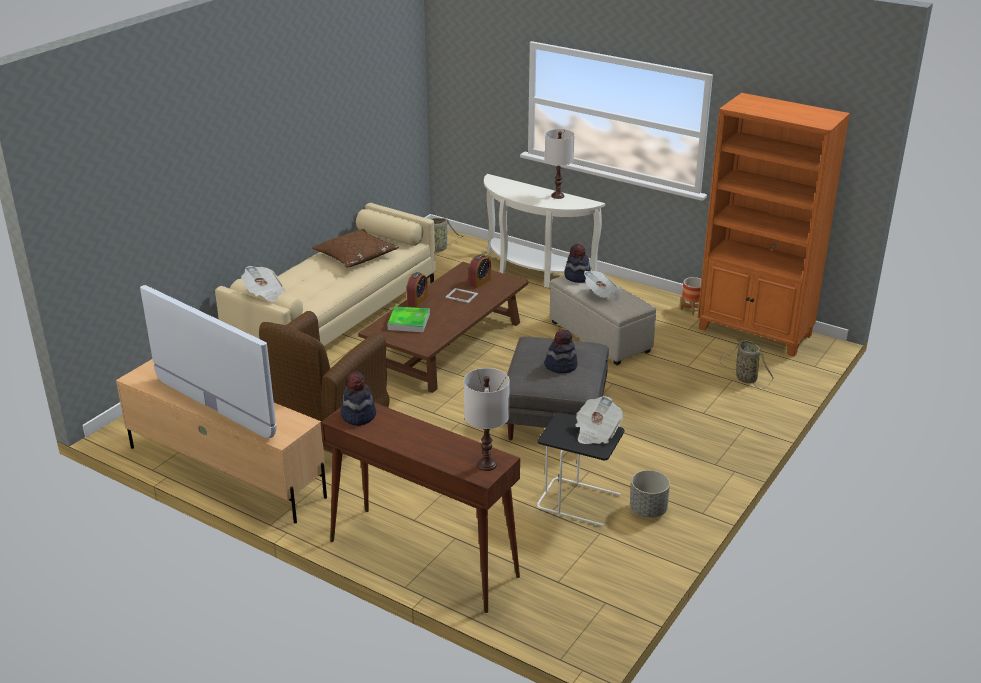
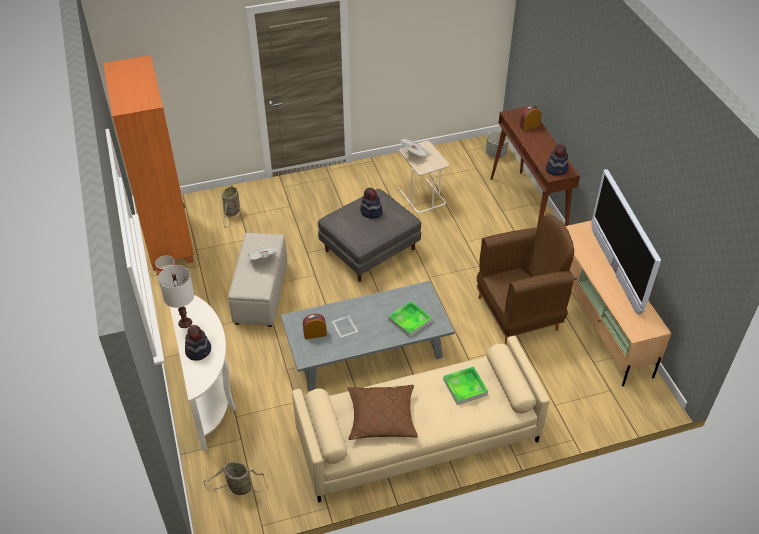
camera: 140 degrees left, 15 degrees up
(264, 293) = (515, 363): newspaper -> none
(304, 292) = (465, 387): none -> tray
(417, 300) = (381, 341): alarm clock -> alarm clock (529, 126)
(446, 345) = (366, 350): brown coffee table -> grey coffee table
(486, 465) = (518, 115): white table lamp -> none
(577, 277) = (252, 286): hat -> hat (198, 350)
(579, 501) = (421, 196): black side table -> beige side table
(647, 510) = (395, 175): grey planter -> grey planter (496, 153)

